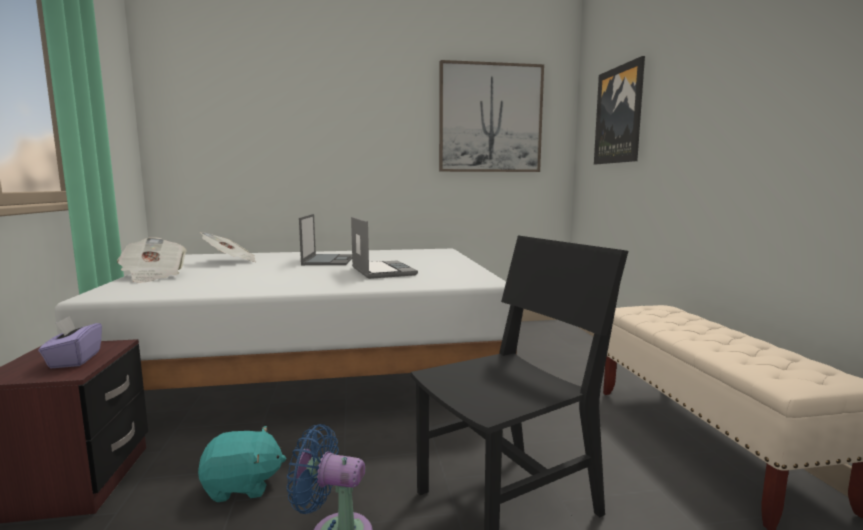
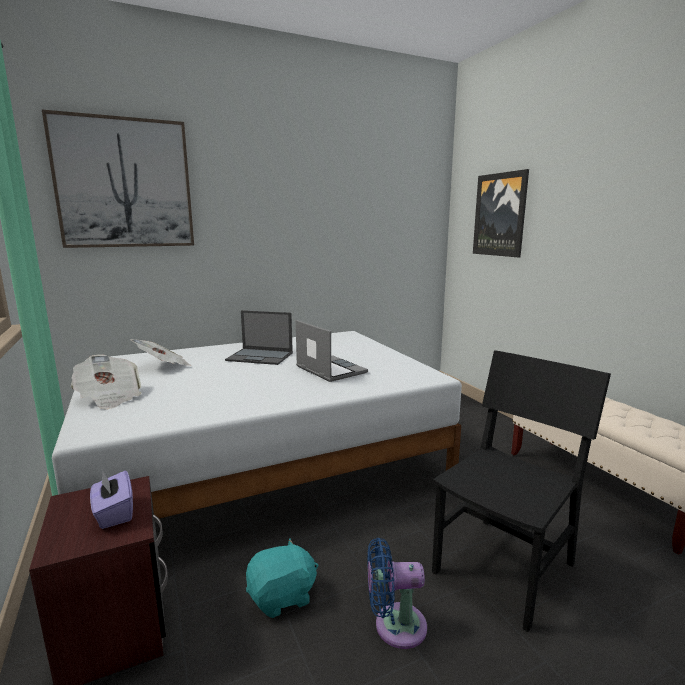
camera: 15 degrees left, 5 degrees up
(329, 260) = (260, 357): laptop -> laptop turned 120 degrees clockwise
(490, 118) = (381, 209): picture -> picture (124, 184)

